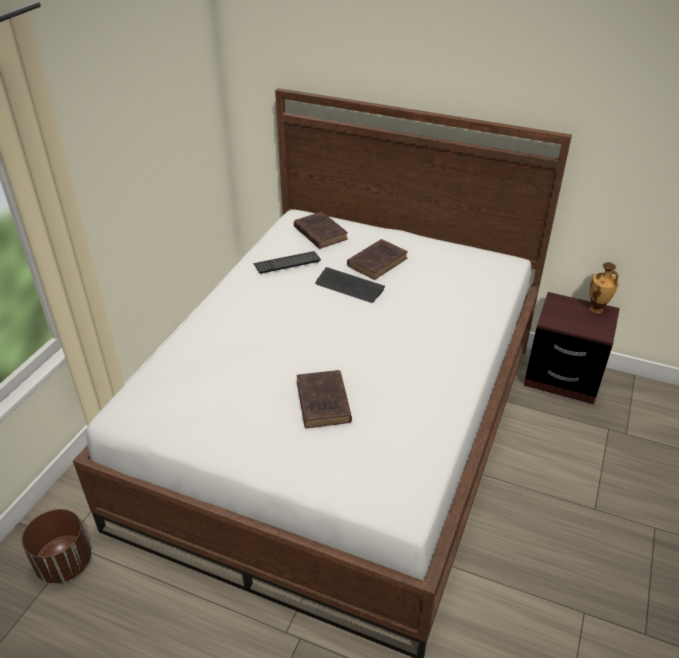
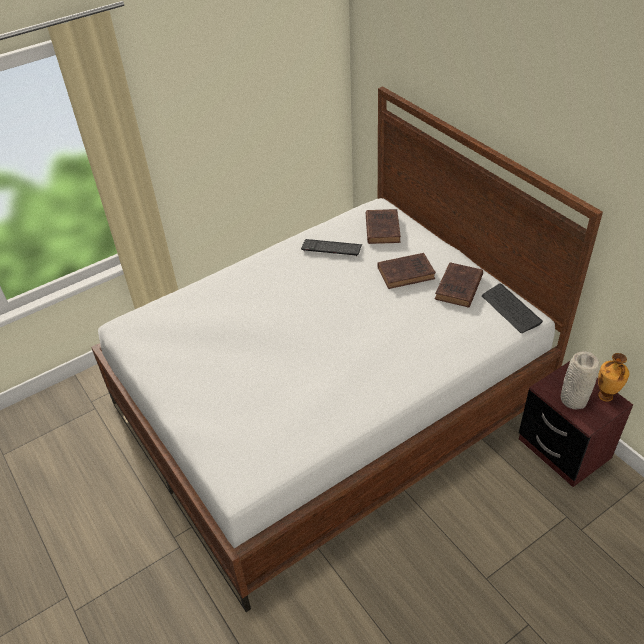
camera: 35 degrees right, 5 degrees up
(65, 563) = (81, 416): brown planter -> none
(323, 403) = (255, 379): brown book -> brown book (458, 288)
(349, 286) = (362, 287): keyboard -> keyboard (510, 309)
(577, 322) = (573, 400): none -> grey vase

